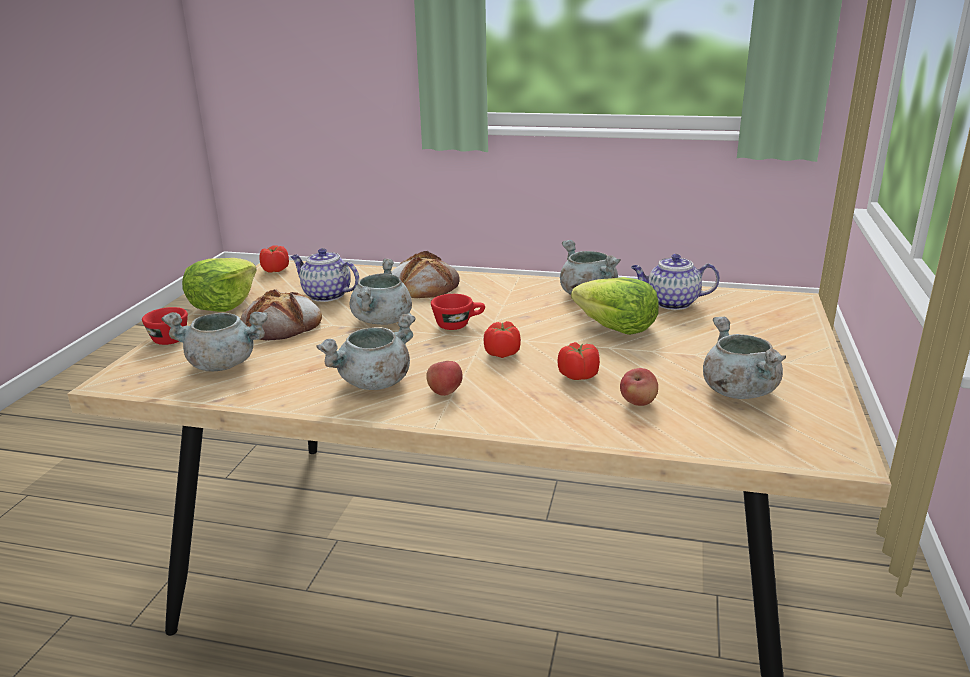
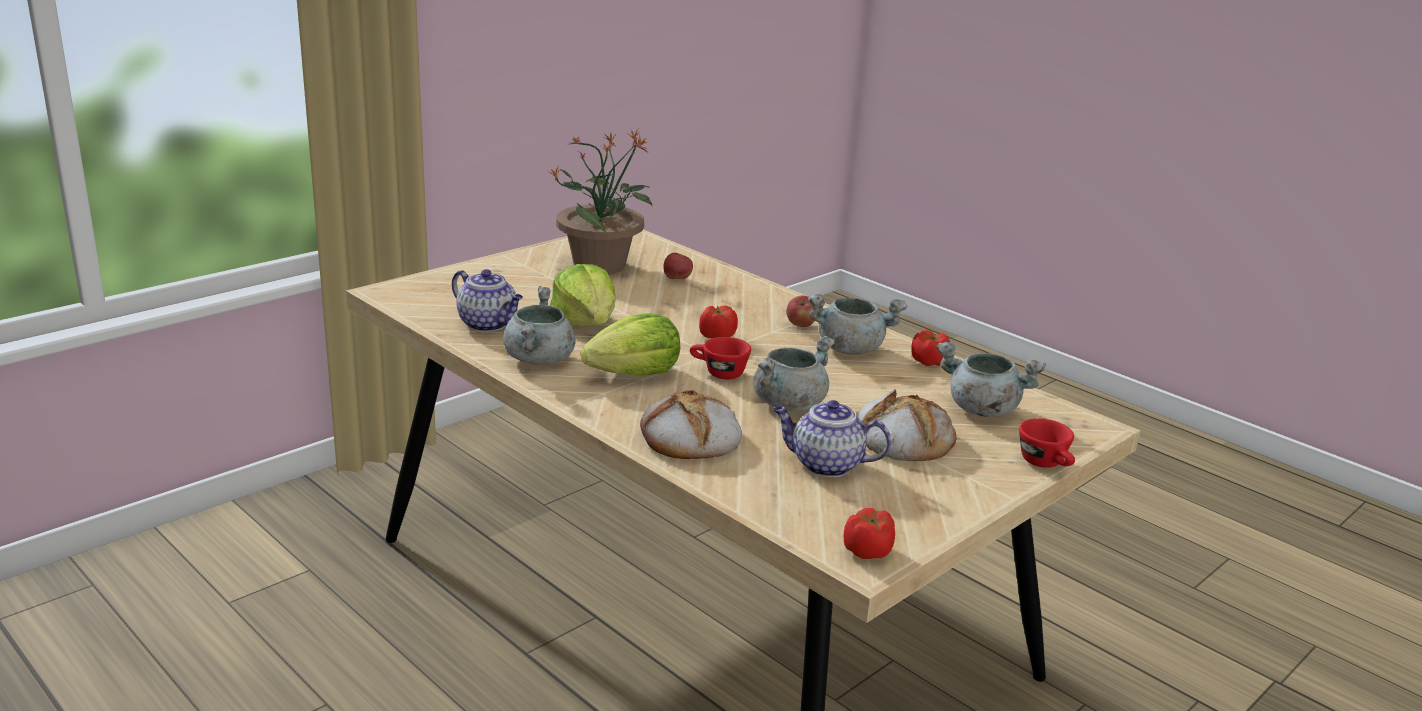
camera: 150 degrees left, 0 degrees up
(223, 304) = (968, 500): lettuce -> lettuce (634, 374)
(325, 295) = (825, 465): teapot -> teapot turned 135 degrees clockwise
(578, 375) = (686, 304): tomato -> tomato (929, 362)
(737, 390) = (601, 265): grey cooking pot -> potted plant

